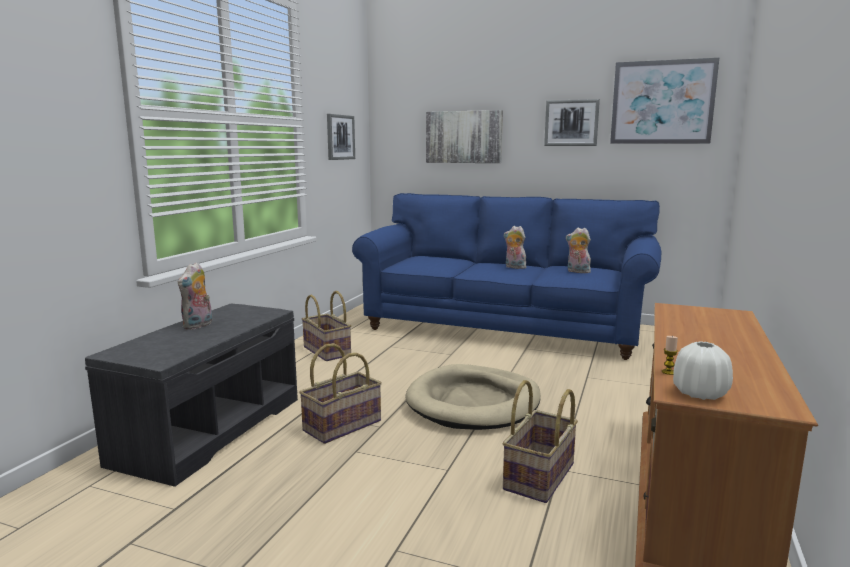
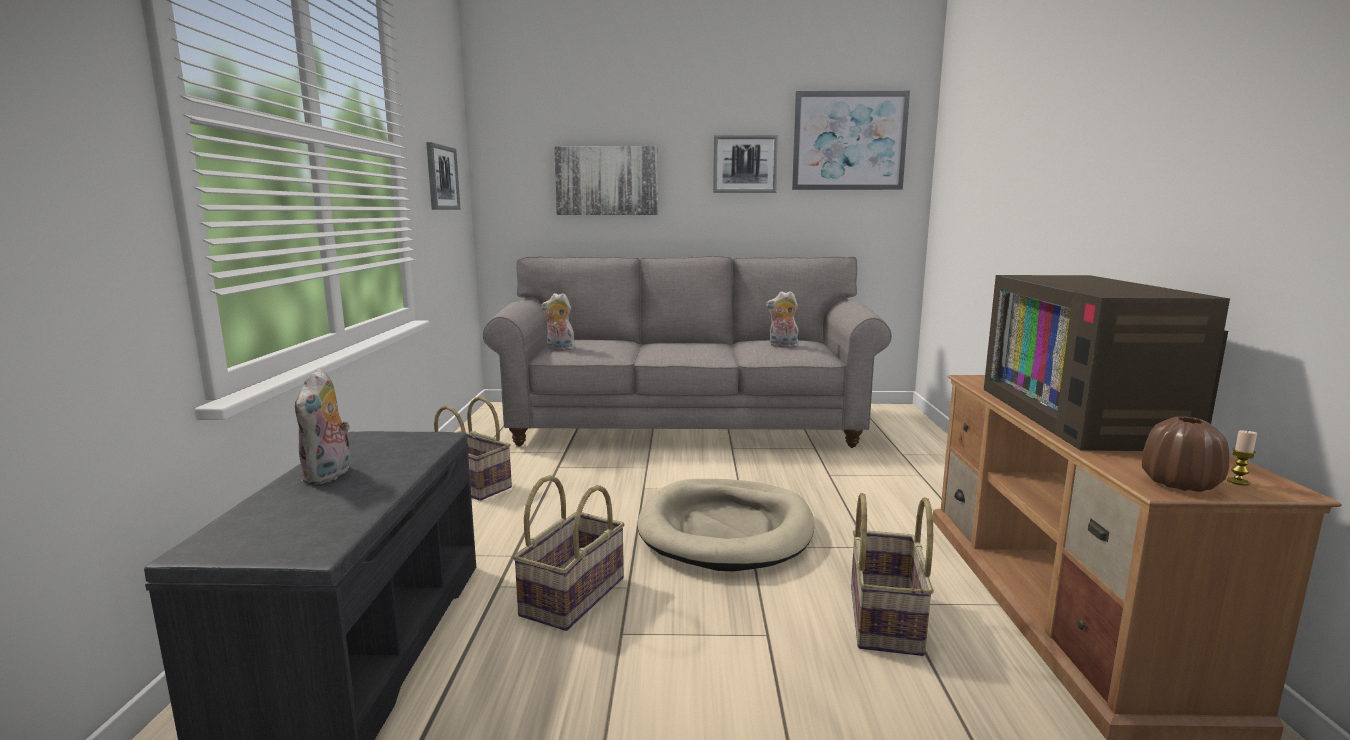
camera: 20 degrees left, 0 degrees up
(504, 328) = (686, 425): blue sofa -> grey sofa
(514, 267) = (699, 346): plush toy -> plush toy (559, 349)
(668, 372) = (1103, 460): candle -> candle (1237, 482)
(699, 393) = (1179, 484): white vase -> brown vase
(714, 343) = (1085, 417): none -> television

